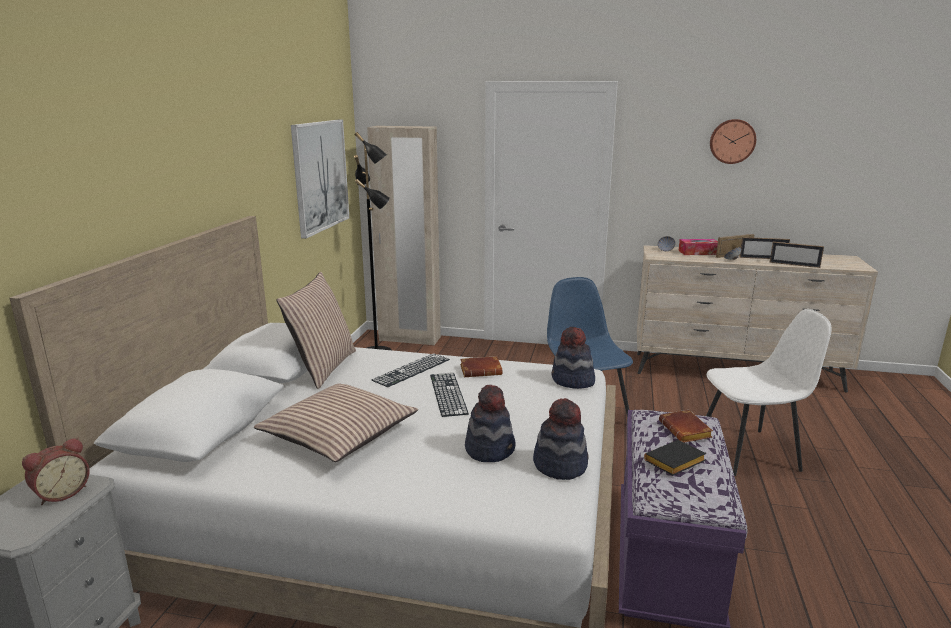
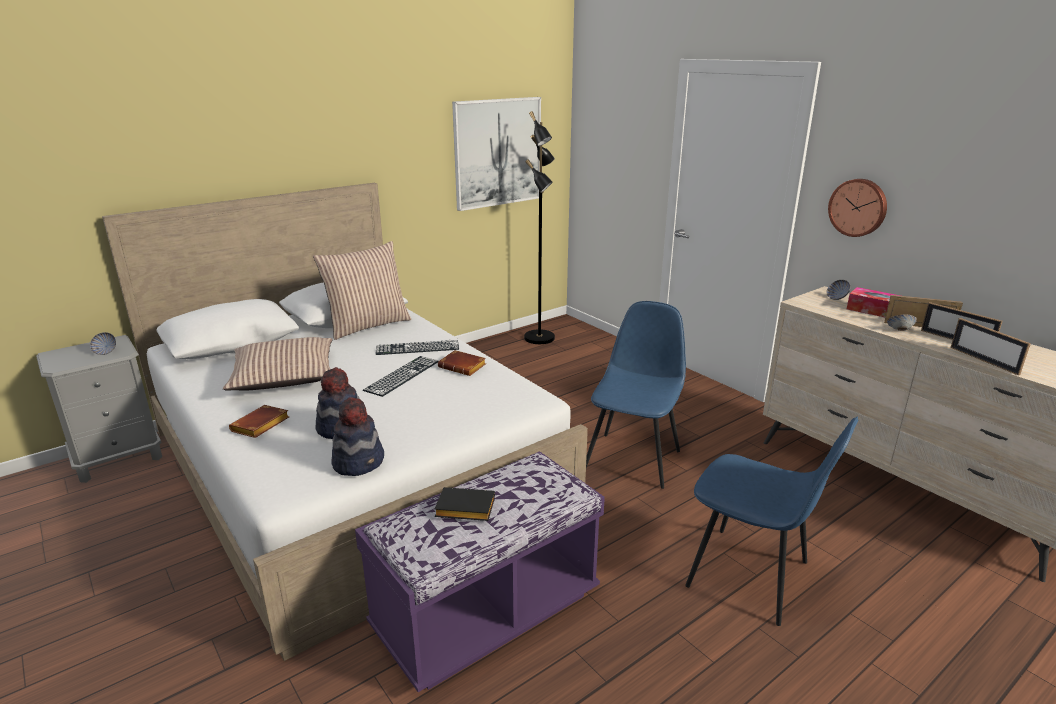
camera: 40 degrees right, 5 degrees up
(61, 493) = (105, 352): alarm clock -> bowl
(409, 339) = (587, 333): beige wardrobe -> none
(572, 381) = (514, 403): hat -> none
(686, 431) = (535, 491): brown book -> brown book (260, 426)
(732, 141) = (964, 158): wall clock -> wall clock (858, 207)
(750, 452) = (751, 576): white chair -> blue chair

